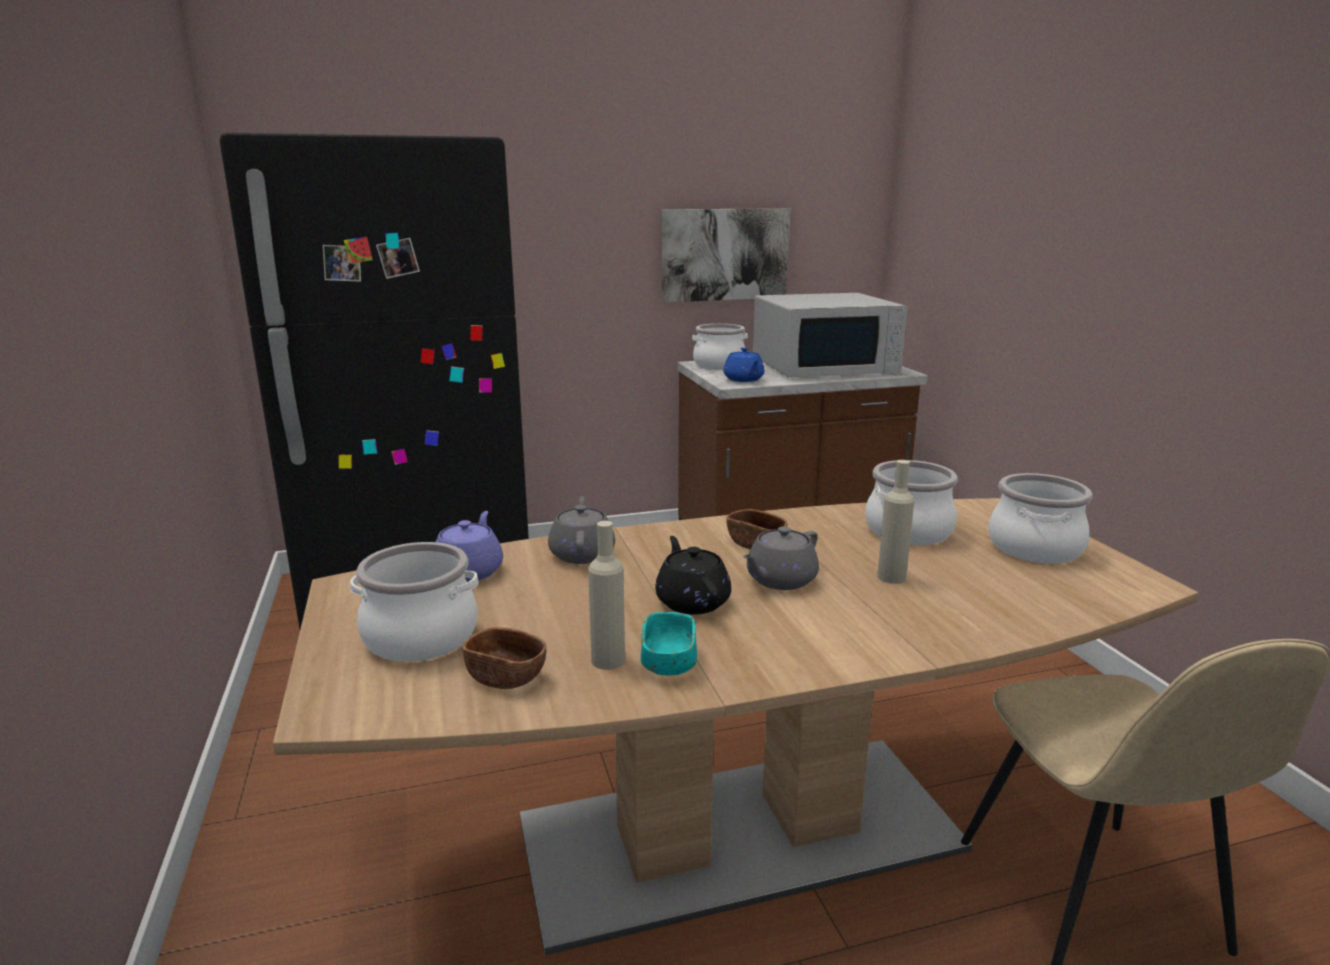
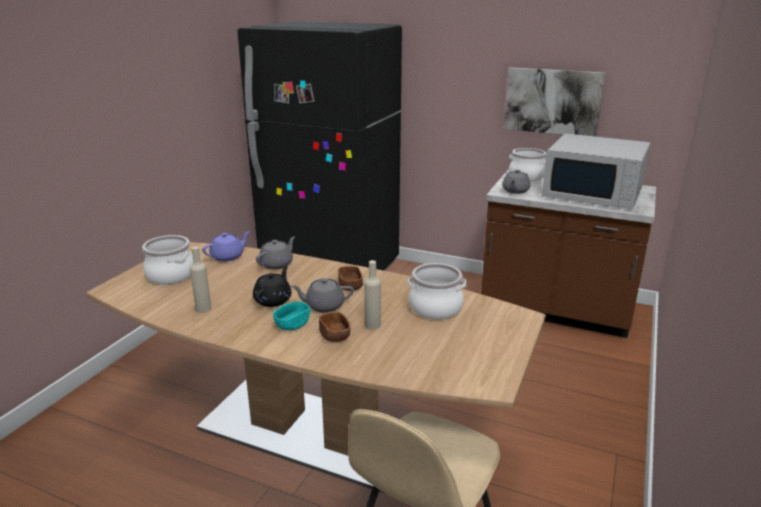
camera: 40 degrees right, 5 degrees up
(506, 677) = (166, 300): brown bowl -> brown bowl (335, 336)
(668, 663) = (218, 318): turquoise bowl -> turquoise bowl (292, 325)
(744, 379) = (515, 191): blue teapot -> grey teapot
(1033, 548) = (480, 342): cooking pot -> none

